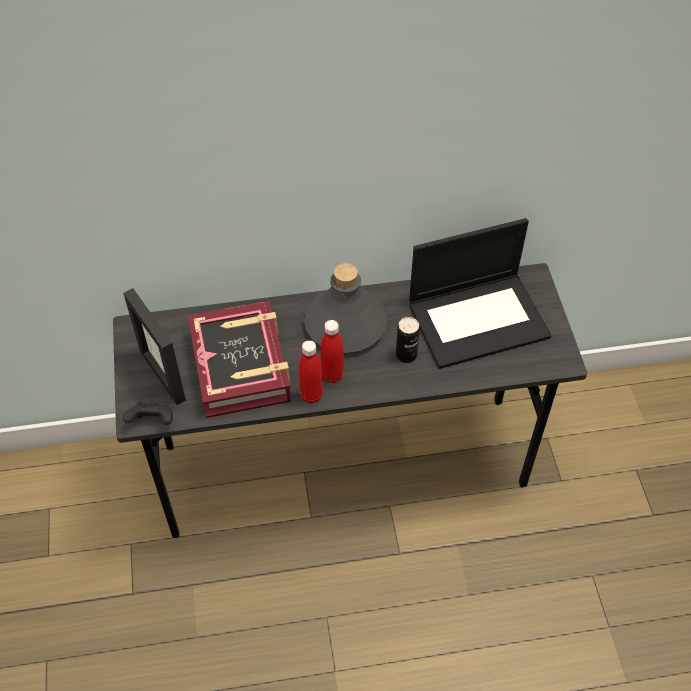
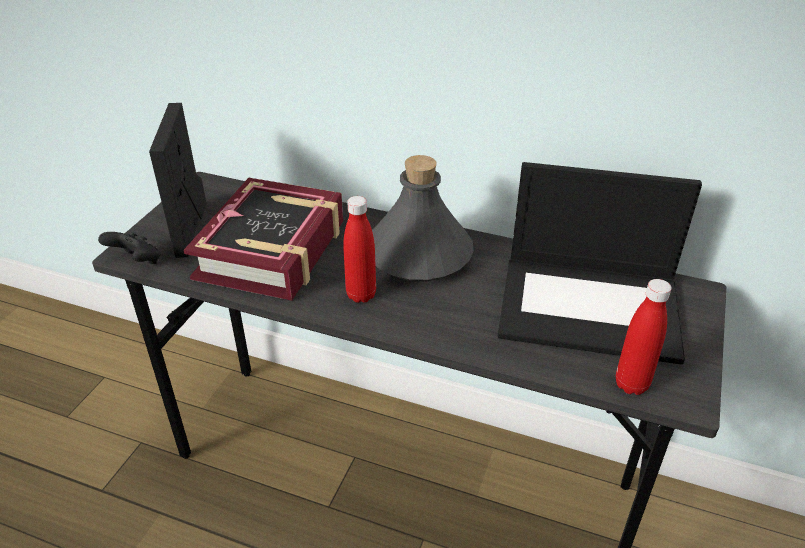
camera: 30 degrees right, 15 degrees down
(311, 395) = (320, 304): red bottle -> red bottle (631, 384)
(406, 355) = (467, 308): can -> none

